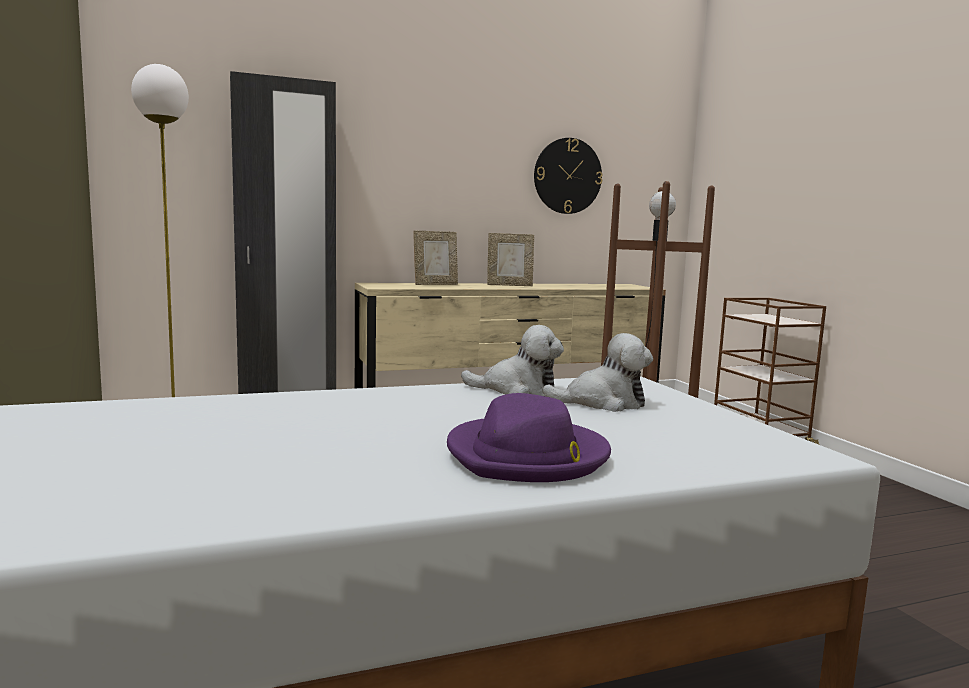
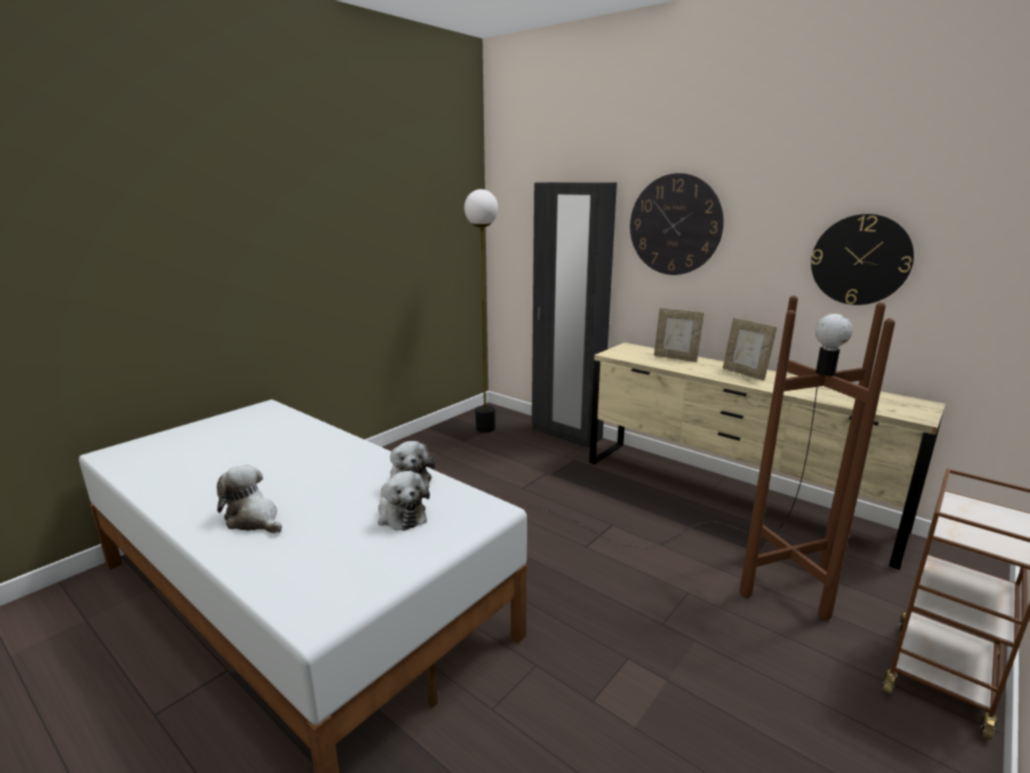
camera: 60 degrees right, 10 degrees up
(405, 142) = (675, 225): none -> wall clock
(528, 456) = (254, 519): purple hat -> plush toy

